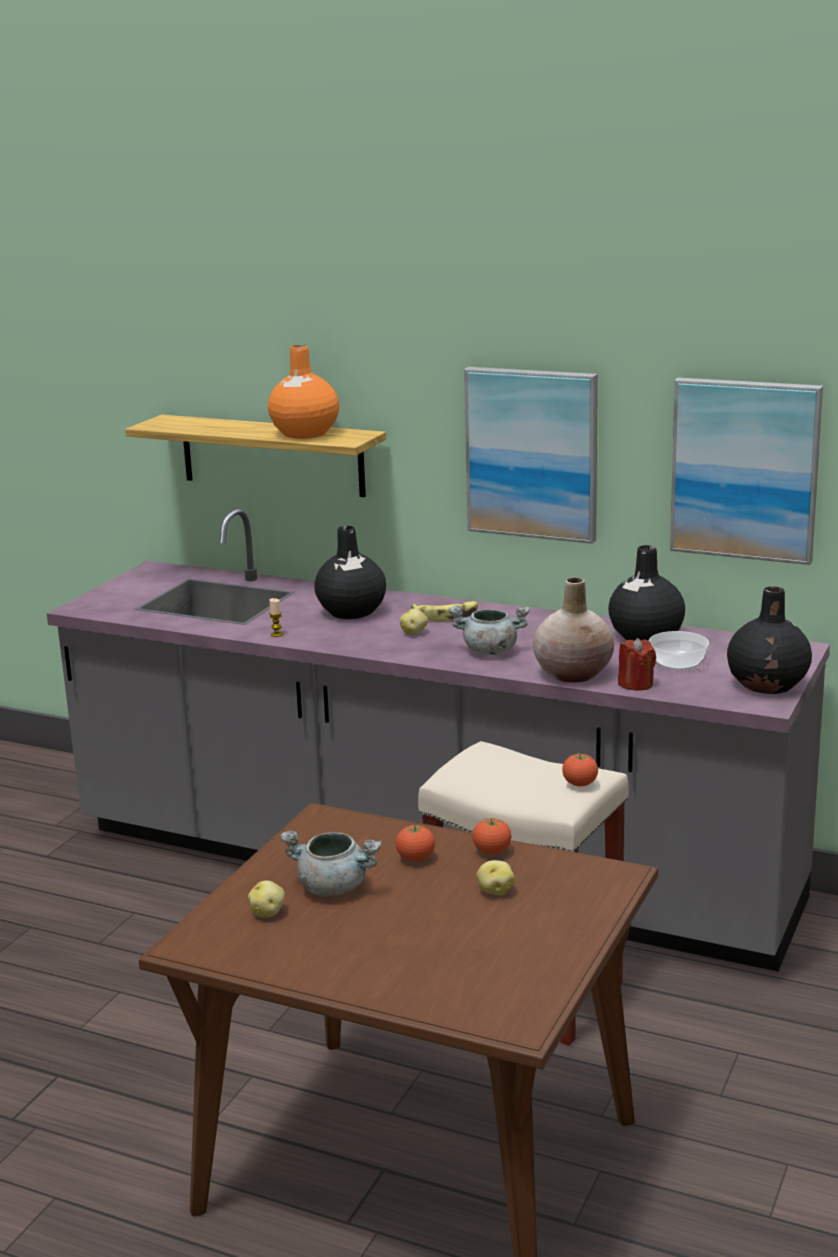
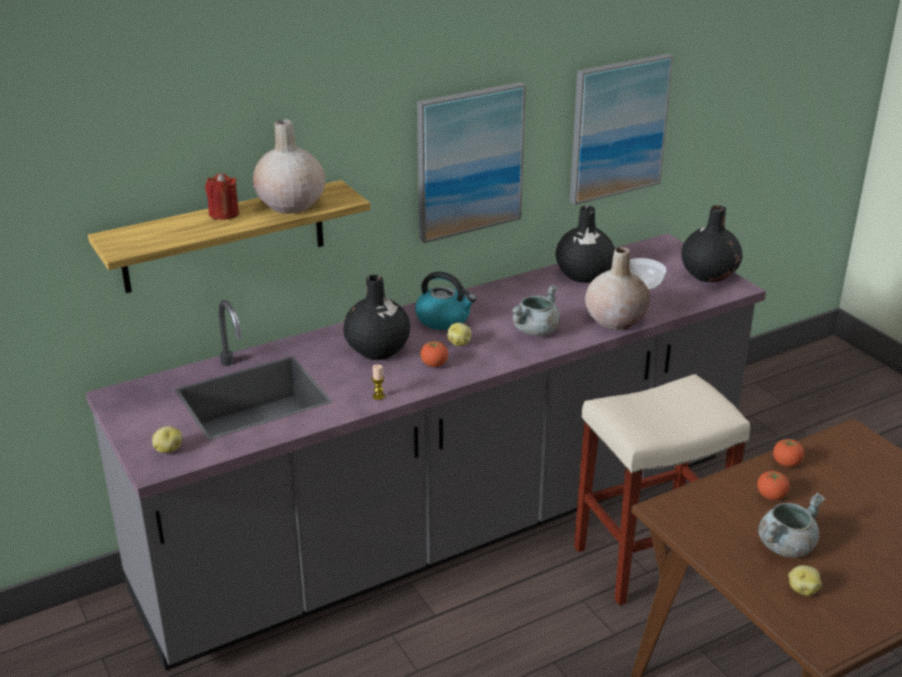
camera: 55 degrees left, 10 degrees up
(304, 433) = (290, 205): orange vase -> beige vase
(446, 616) = (444, 319): banana -> kettle
(495, 891) = (843, 485): potato -> potato (168, 449)
(580, 784) = (708, 394): tomato -> tomato (434, 365)
(636, 684) = (659, 309): red candle -> red candle (224, 214)

